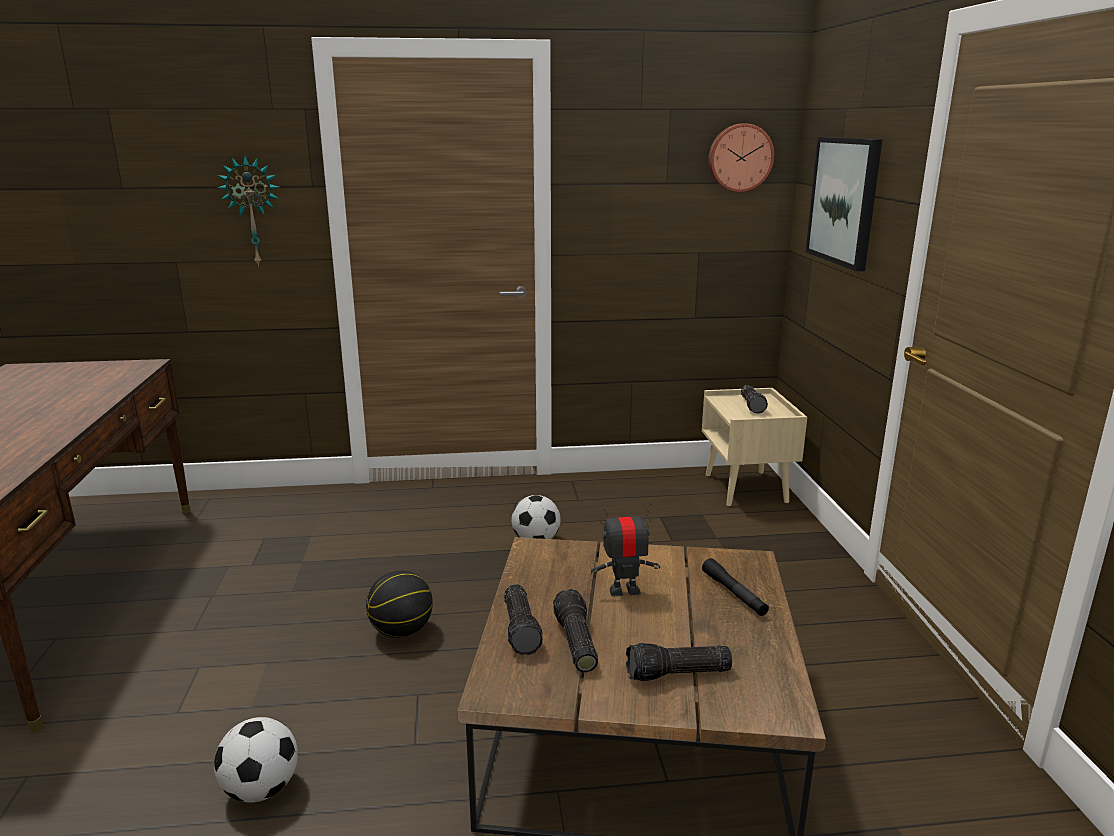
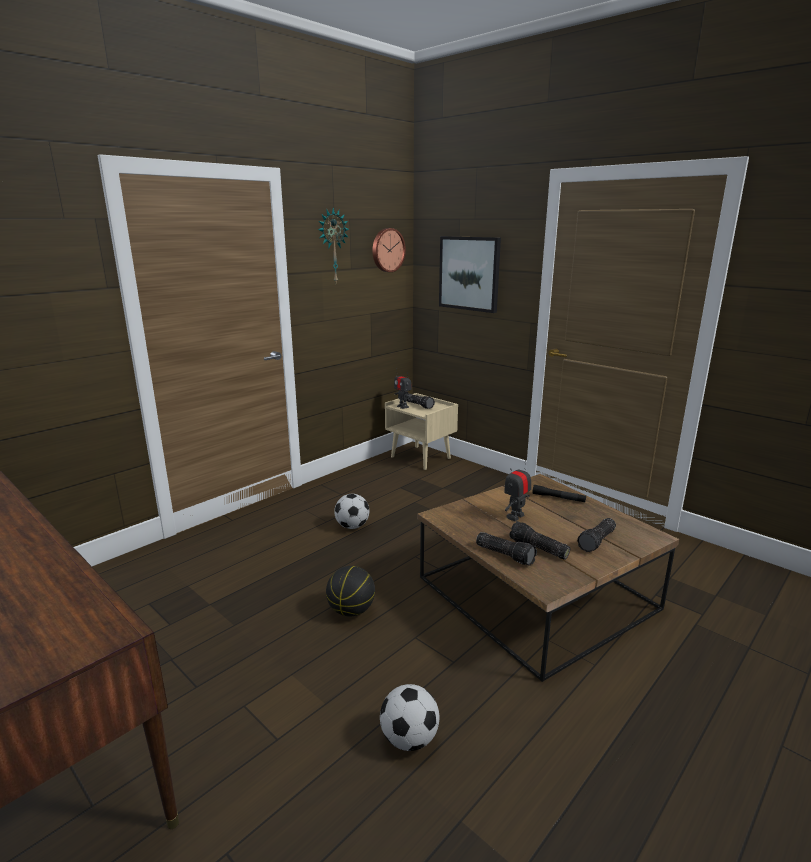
camera: 40 degrees left, 0 degrees up
(252, 211) = (53, 315): wall clock -> wall clock (332, 246)
(725, 402) = (403, 406): none -> toy robot

